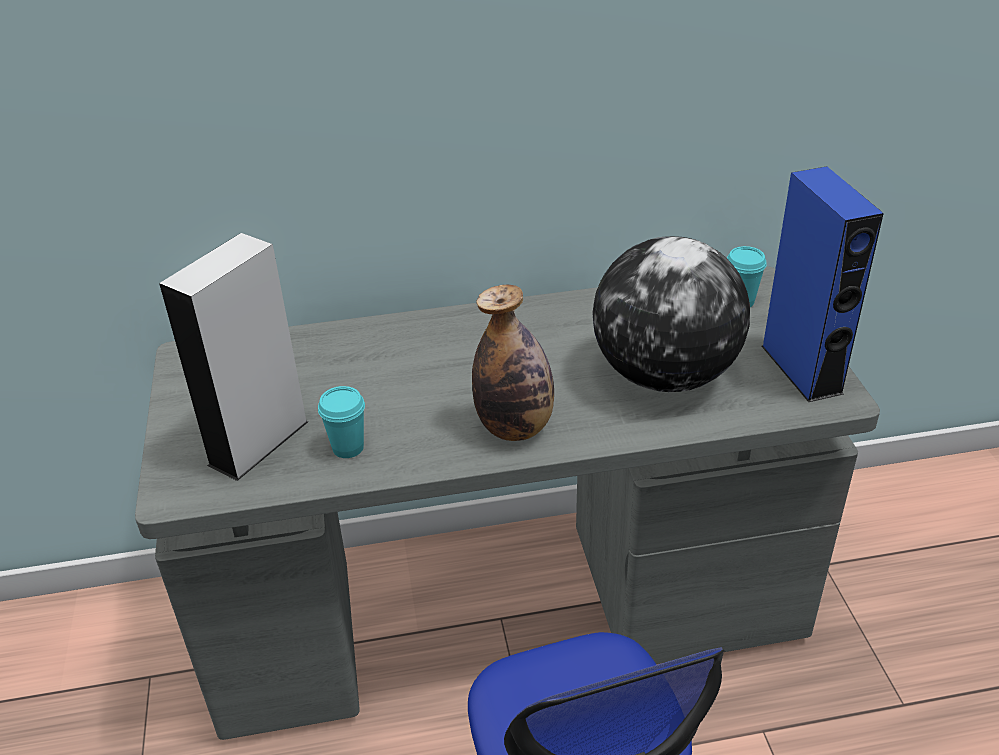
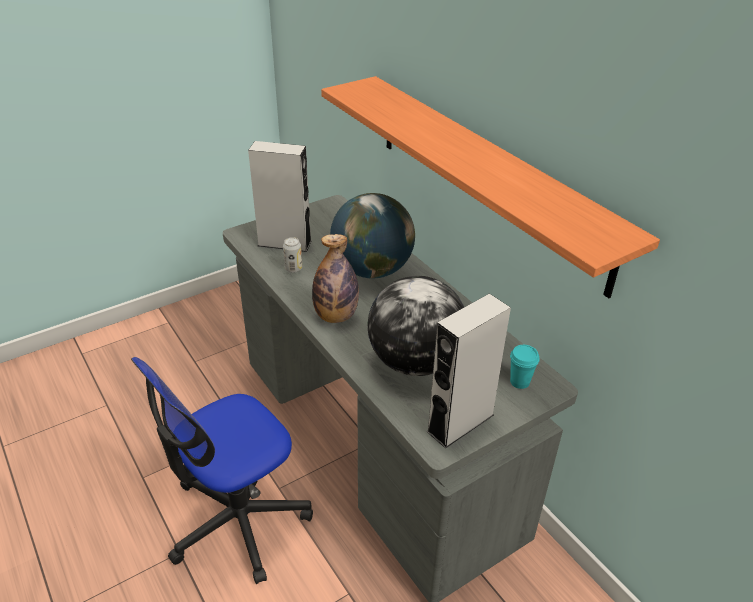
camera: 65 degrees right, 0 degrees up
(348, 448) = (293, 268): turquoise cup -> can
(419, 362) = (371, 270): none -> globe
(537, 95) = (486, 177): none -> shelf
(801, 369) = (460, 423): blue speaker -> grey speaker

